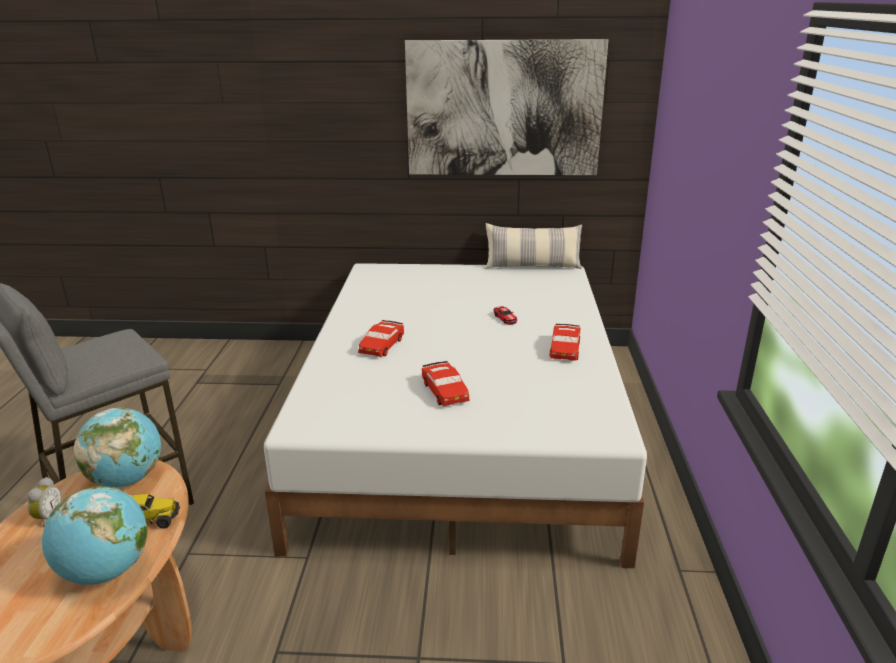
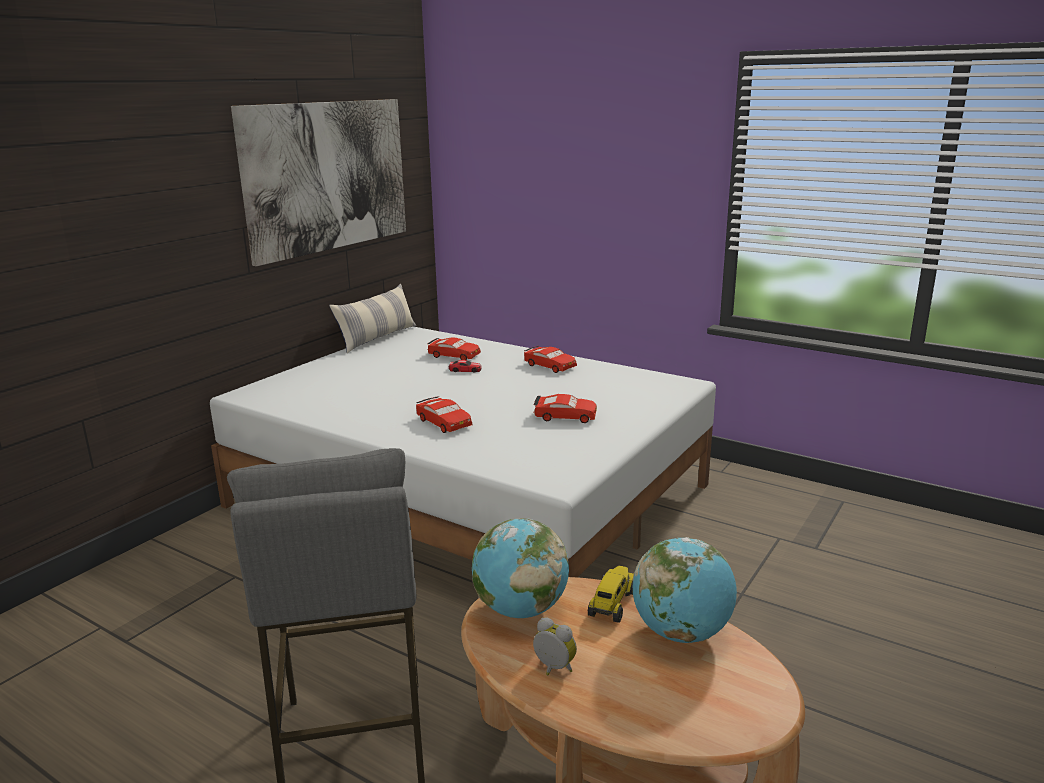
camera: 60 degrees left, 5 degrees down
(533, 304) = (454, 355): none -> red toy car

